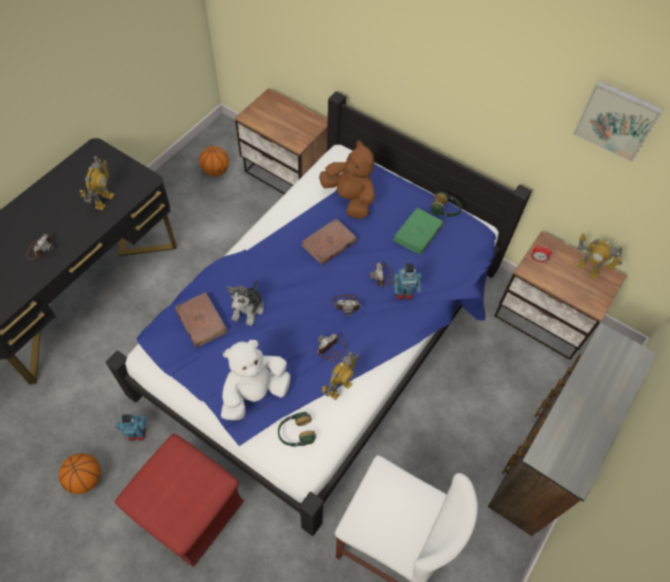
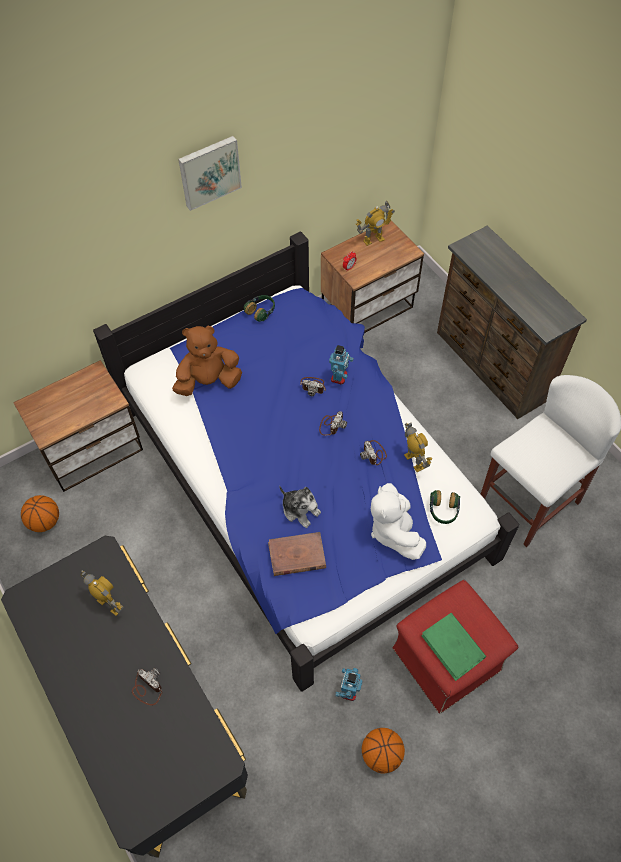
camera: 65 degrees left, 0 degrees up
(329, 243) = (255, 416): brown book -> none
(418, 233) = (278, 341): green book -> green book (453, 647)
(617, 119) = (331, 123): picture -> picture (209, 171)

